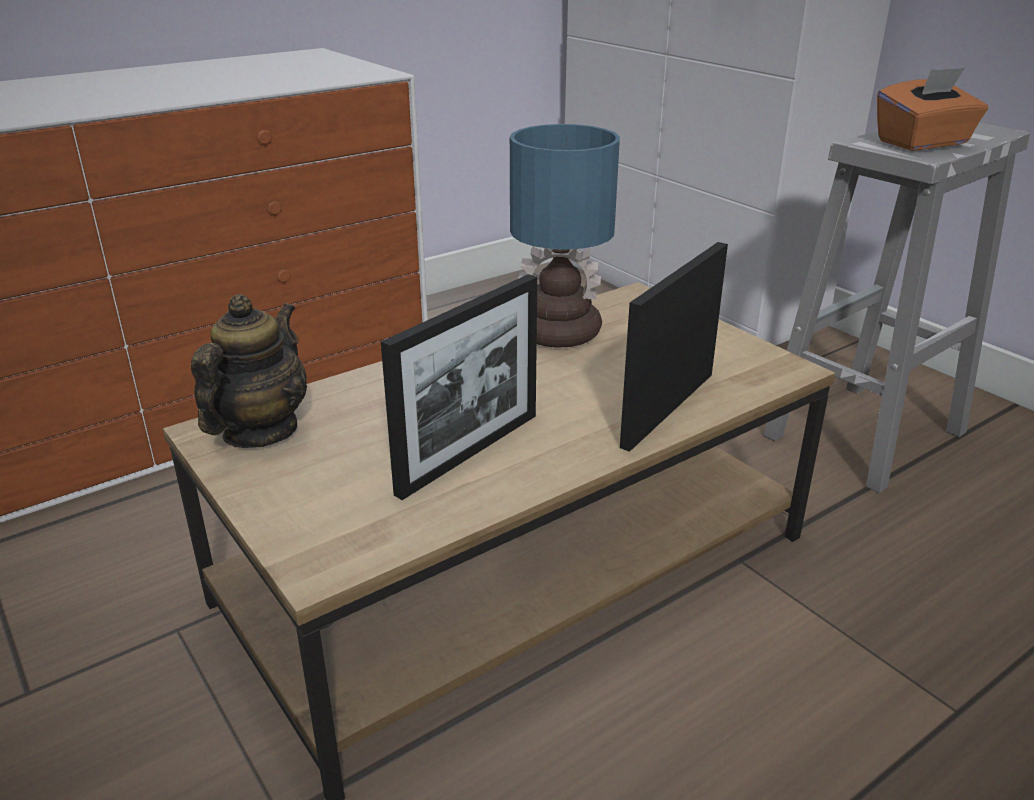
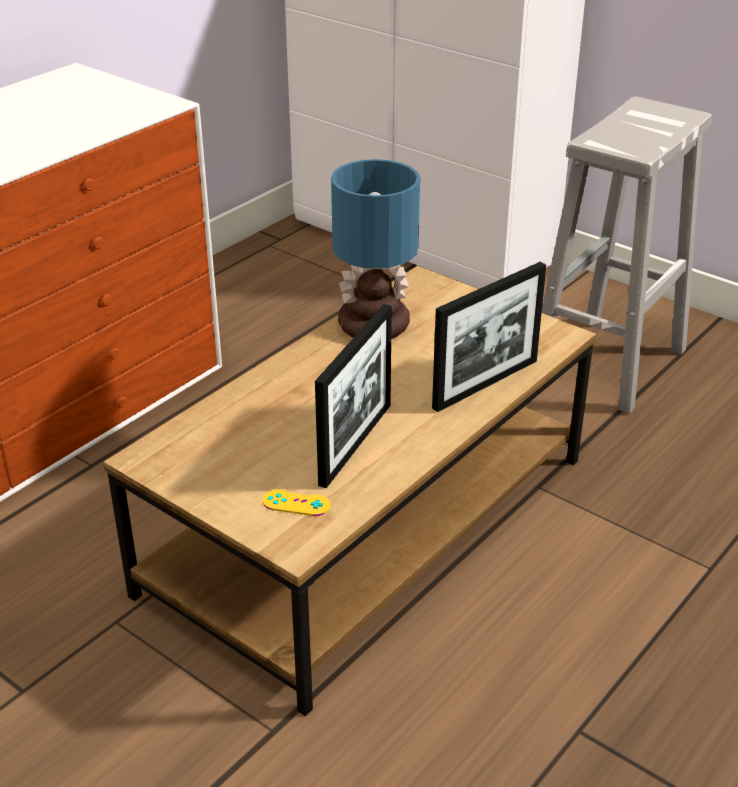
camera: 15 degrees left, 5 degrees up
(259, 431) = (184, 452): teapot -> none
(353, 512) = (296, 503): none -> yellow game controller
(668, 409) = (485, 384): picture frame -> picture frame turned 150 degrees counterclockwise
(923, 143) = (636, 137): orange tissue box -> none

